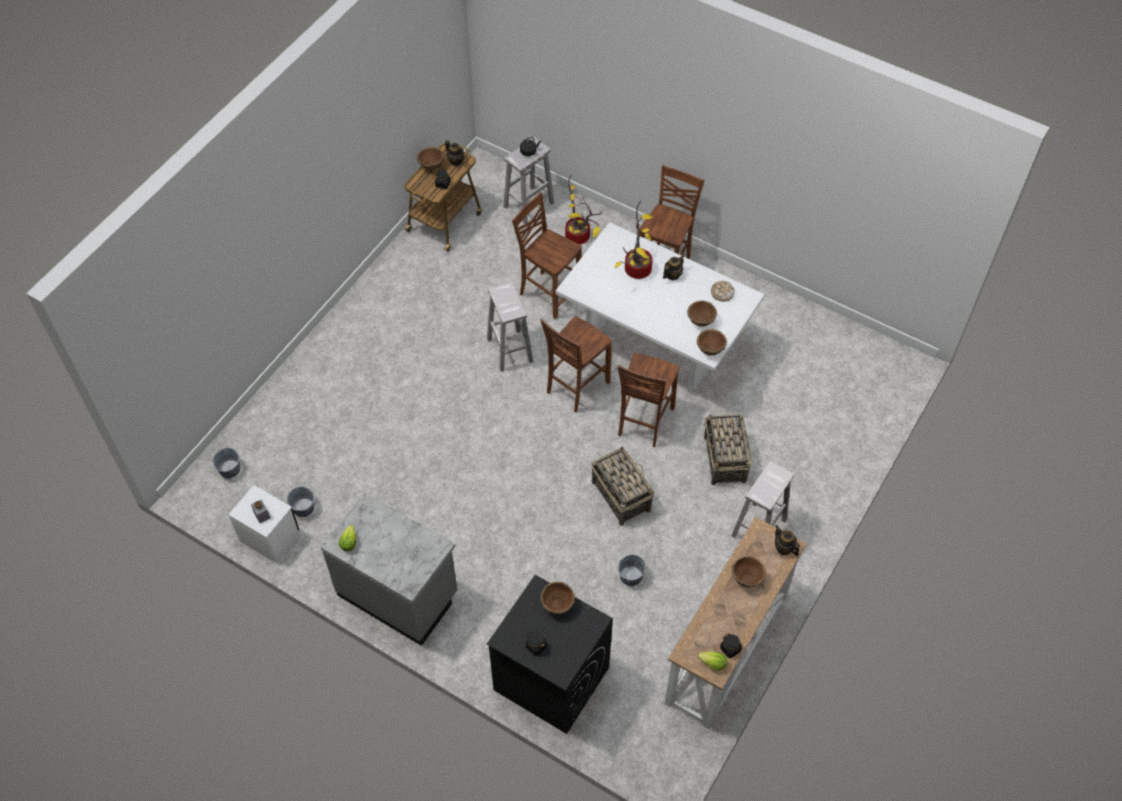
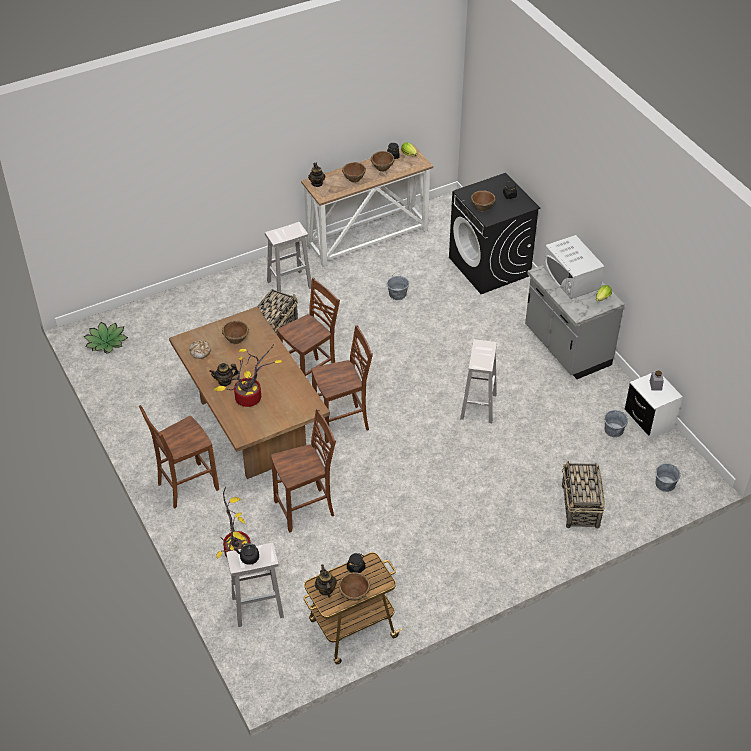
camera: 150 degrees left, 10 degrees down
(398, 556) = (571, 278): none -> white microwave
(509, 349) = (375, 476): white stool -> white stool (478, 407)
(548, 293) = (306, 509): brown chair -> brown chair turned 90 degrees counterclockwise
(620, 495) = (367, 340): basket -> basket (580, 507)
(654, 344) = (253, 428): white dining table -> brown dining table
(710, 350) = (248, 318): brown bowl -> brown bowl (382, 168)
(871, 364) = (106, 342): none -> potted plant

